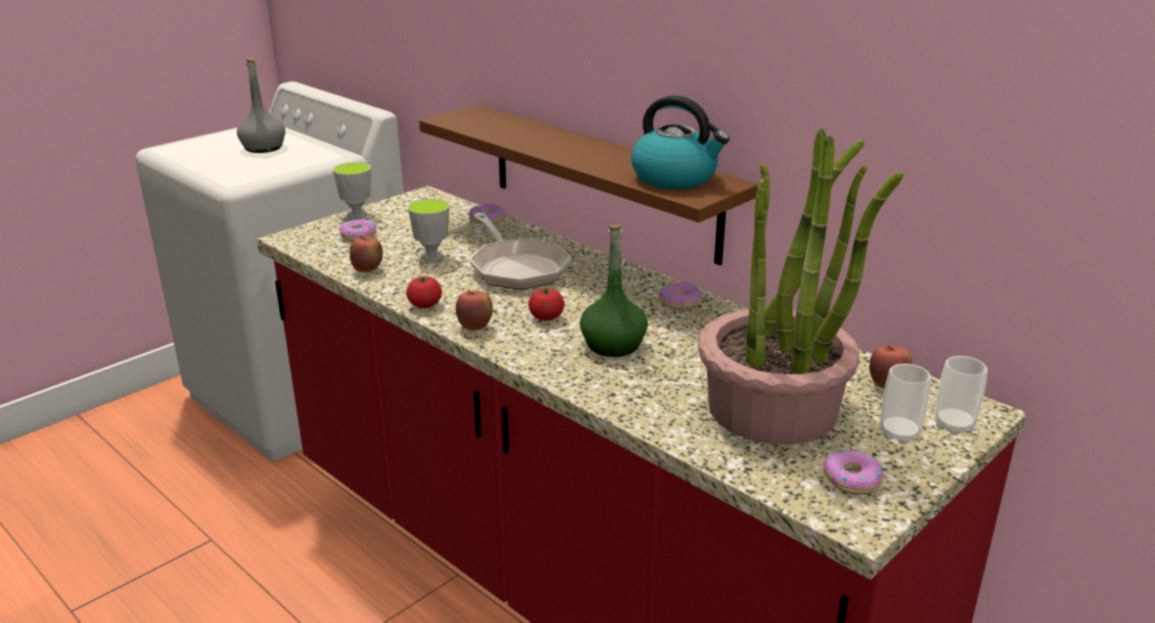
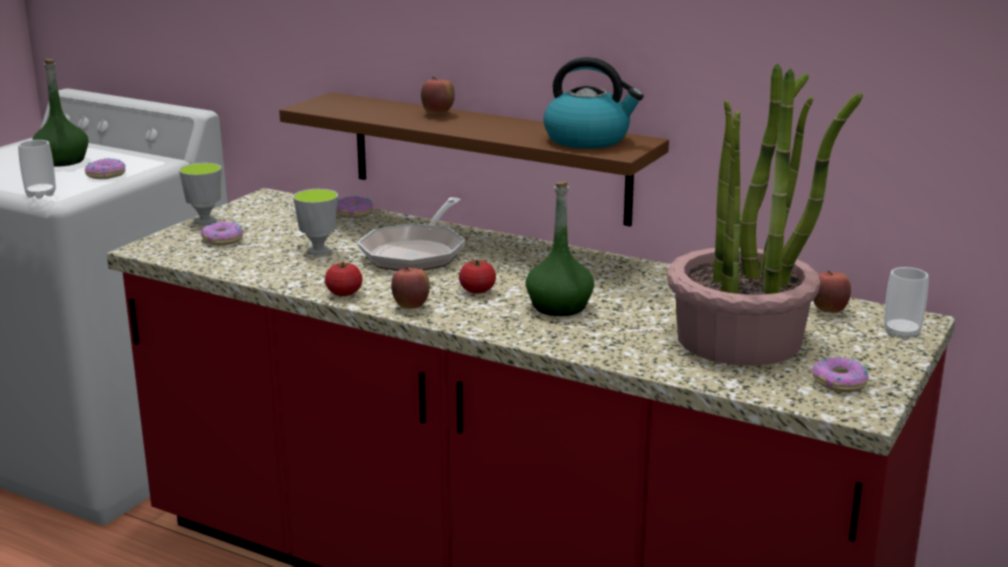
camera: 15 degrees left, 5 degrees down
(264, 148) = (63, 161): grey bottle -> green bottle
(367, 270) = (258, 269): apple -> apple (438, 114)
(516, 268) = (416, 253): frying pan -> frying pan turned 60 degrees clockwise
(680, 302) = (600, 265): donut -> donut (106, 175)
(899, 434) = (859, 345): cup -> cup (41, 194)

